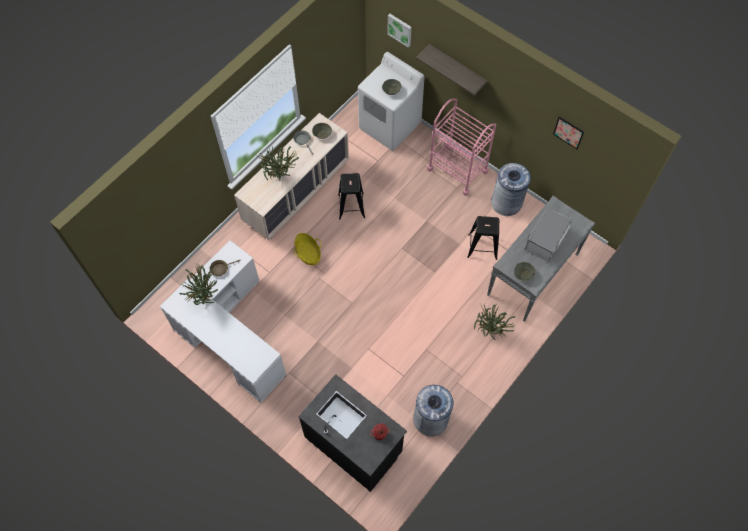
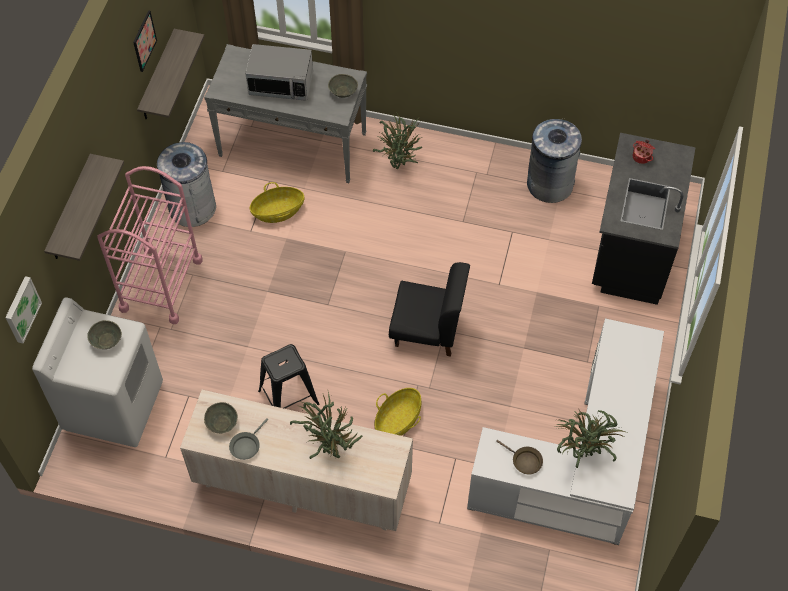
camera: 115 degrees left, 5 degrees down
(357, 293) = (427, 330): none -> black chair
(482, 247) = (278, 211): black stool -> basket
(565, 160) = (158, 77): none -> shelf

